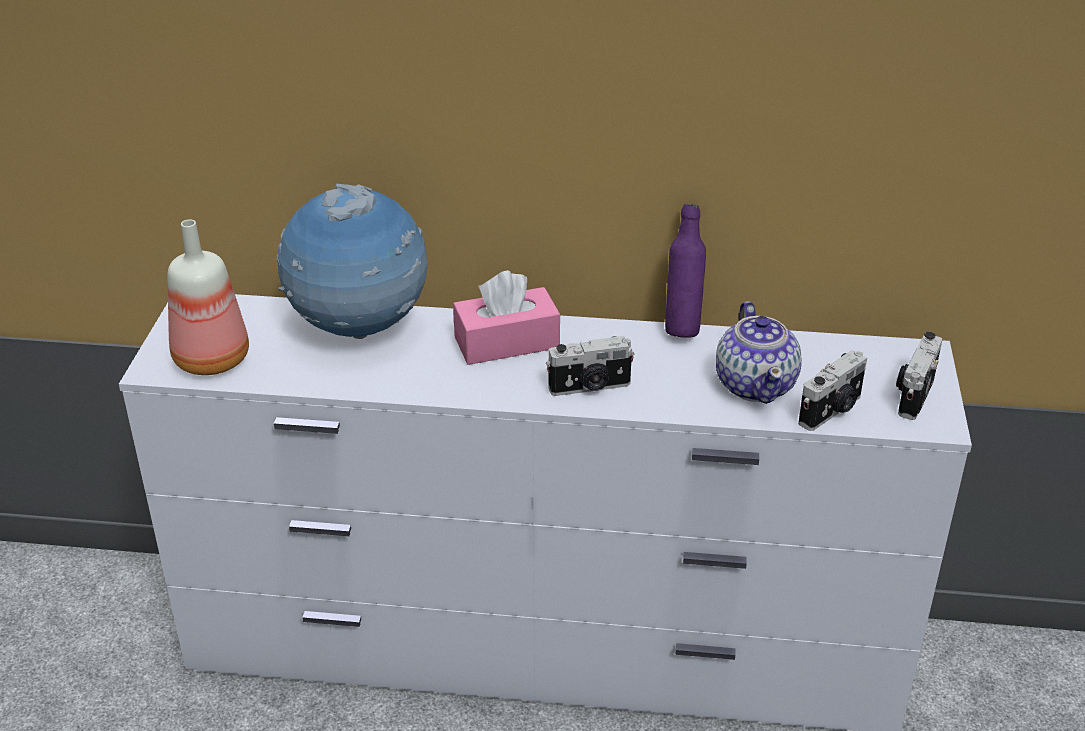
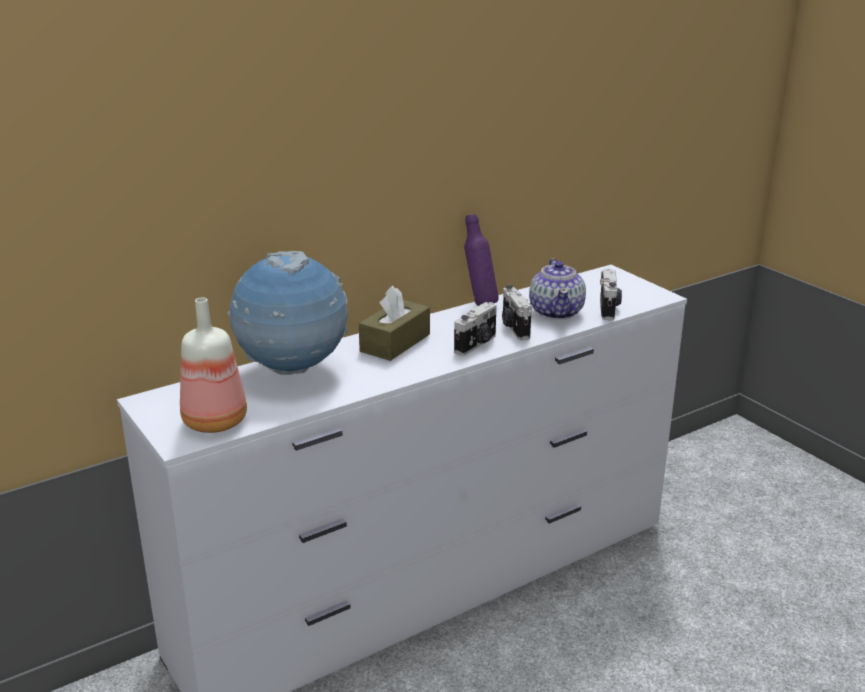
camera: 40 degrees left, 10 degrees down
(506, 342) = (395, 343): pink tissue box -> brown tissue box
(756, 384) = (557, 312): teapot -> teapot turned 45 degrees clockwise
(913, 394) = (632, 289): camera -> camera (514, 328)

